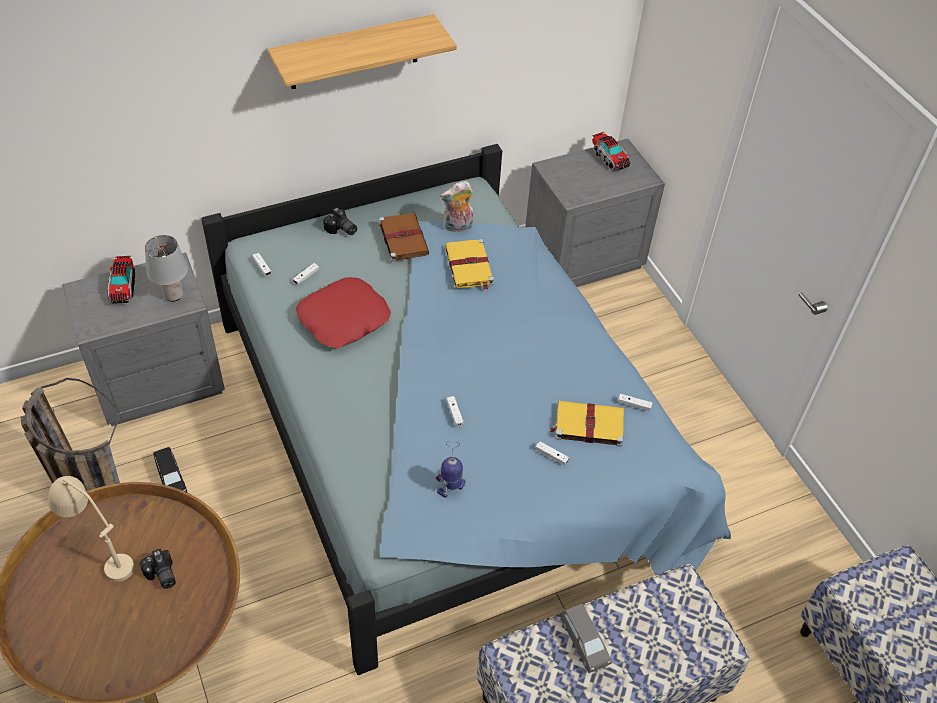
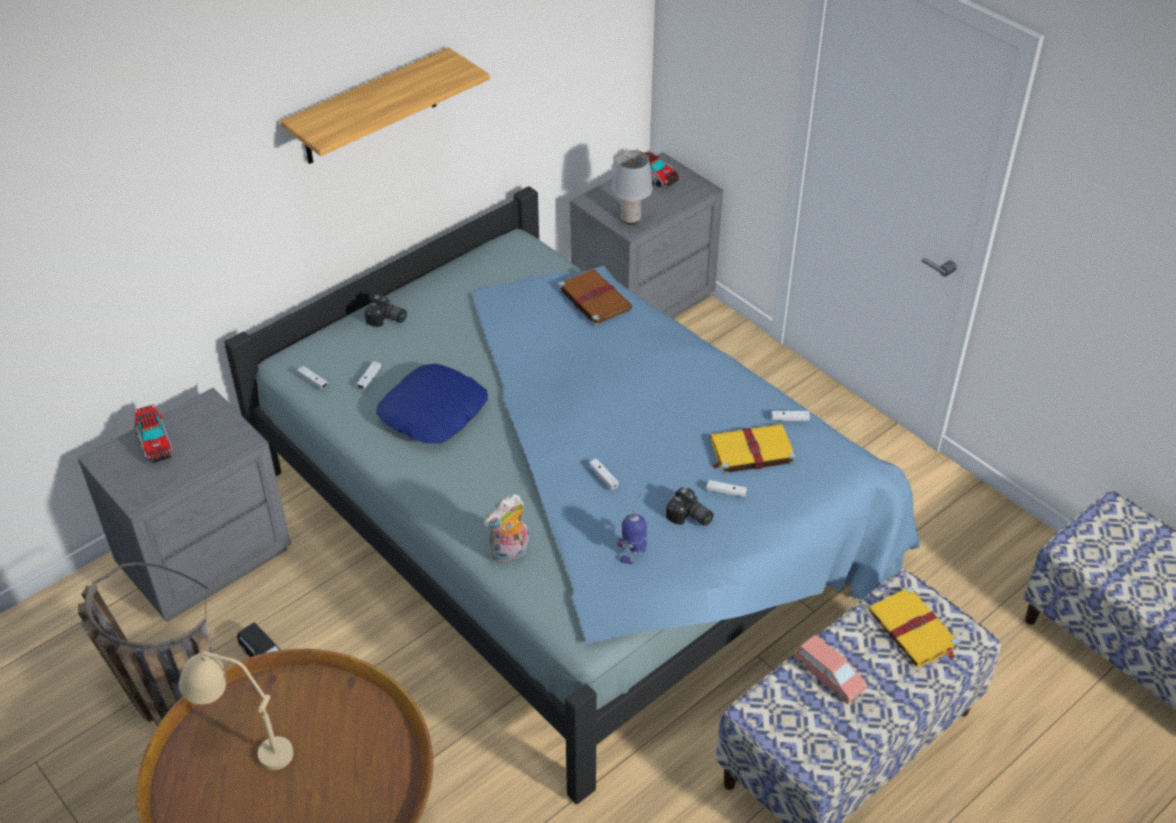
camera: 15 degrees left, 5 degrees down
(161, 576) = (328, 748): camera -> camera (689, 517)
(174, 295) = (221, 437): grey table lamp -> grey table lamp (631, 219)
(344, 319) = (434, 412): red pillow -> blue pillow
(403, 238) = (463, 311): brown book -> brown book (593, 298)
(457, 227) = (519, 285): plush toy -> plush toy (510, 553)
(469, 266) = (551, 323): yellow book -> yellow book (913, 631)
(584, 642) = (829, 676): grey toy car -> pink toy car

